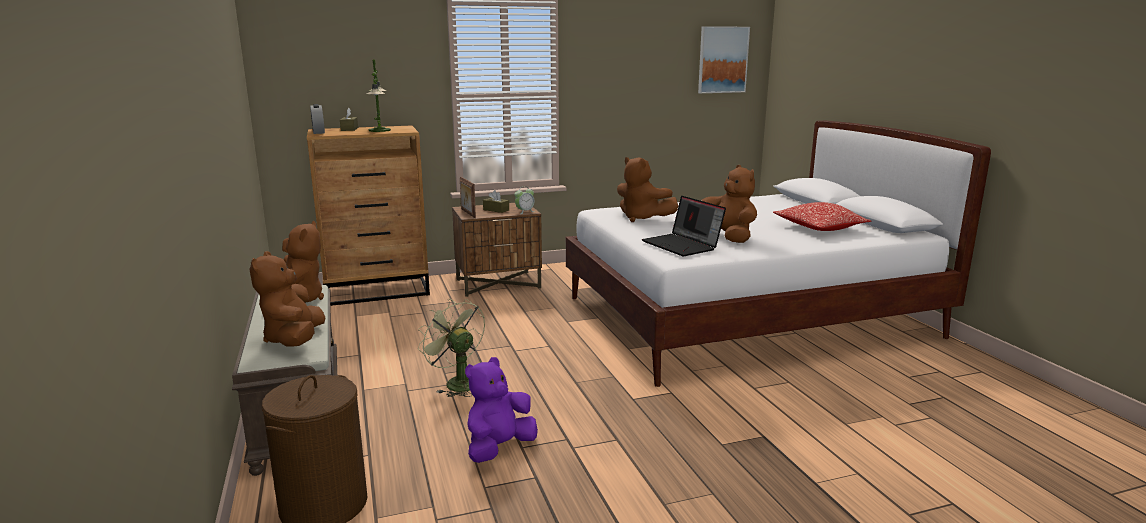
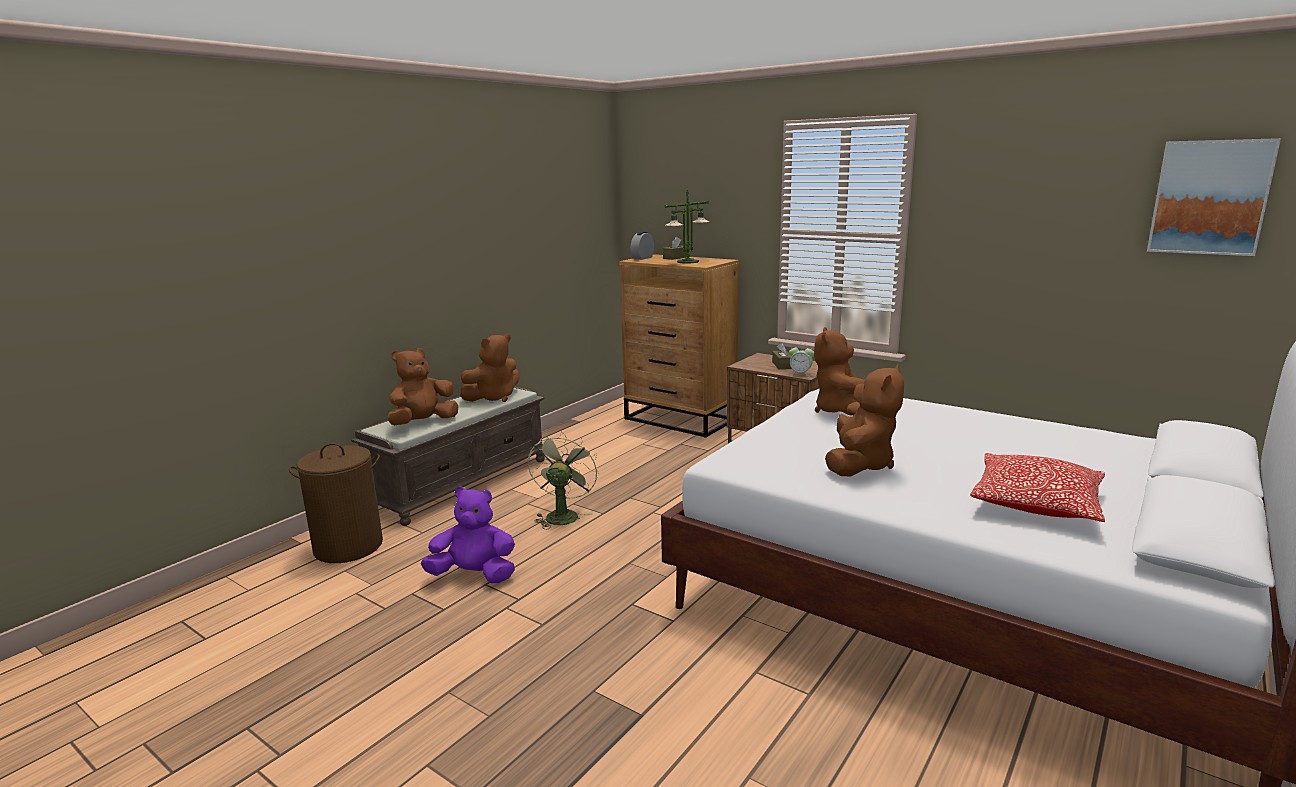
camera: 55 degrees right, 0 degrees up
(467, 213) = (749, 362): picture frame -> none
(683, 245) = (774, 453): laptop -> none

